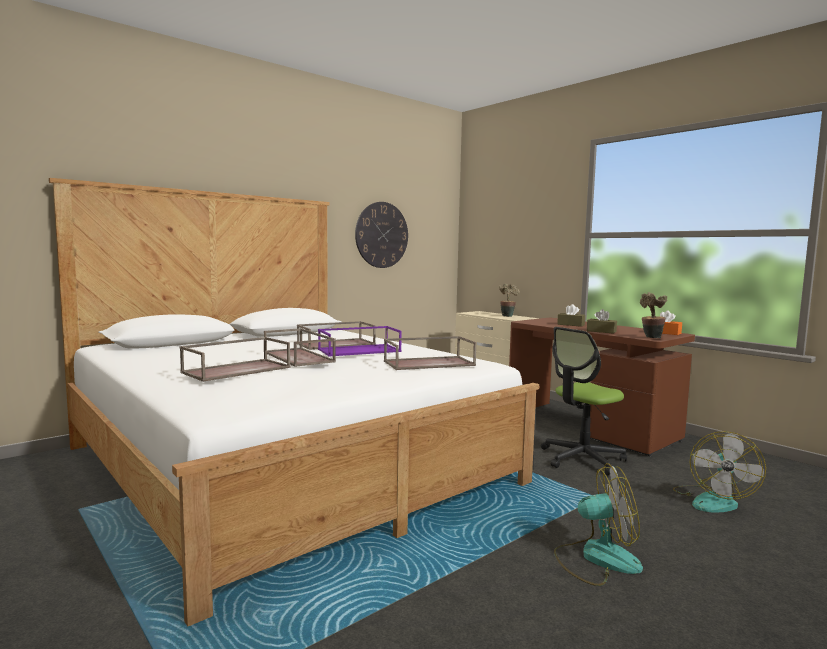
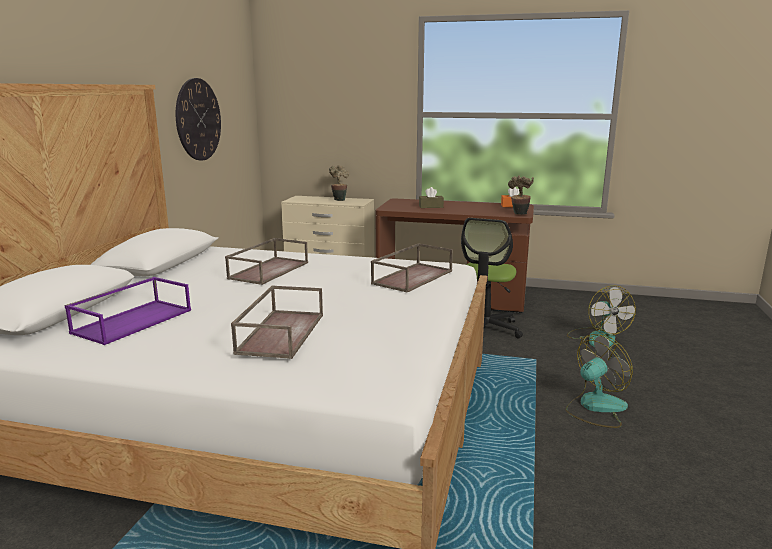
camera: 35 degrees left, 10 degrees up
(299, 357) = (288, 298): brown tray -> none
(360, 350) = (317, 274): purple tray -> purple tray (133, 320)
(601, 331) = (471, 212): brown tissue box -> none

